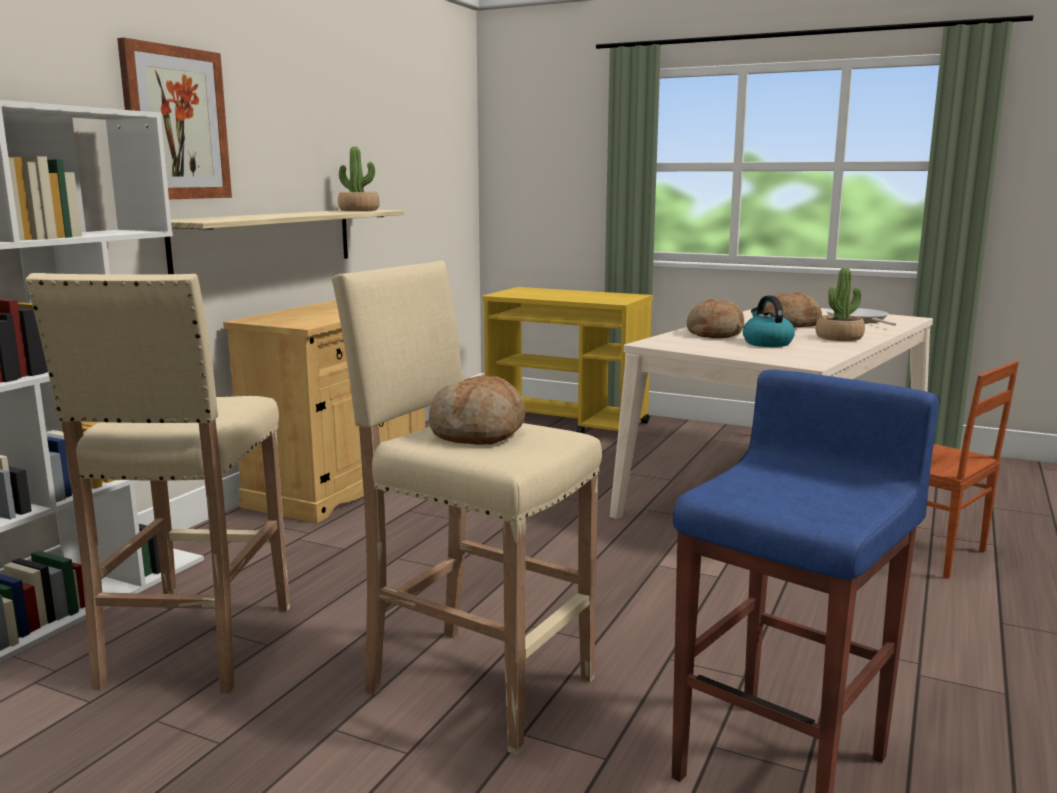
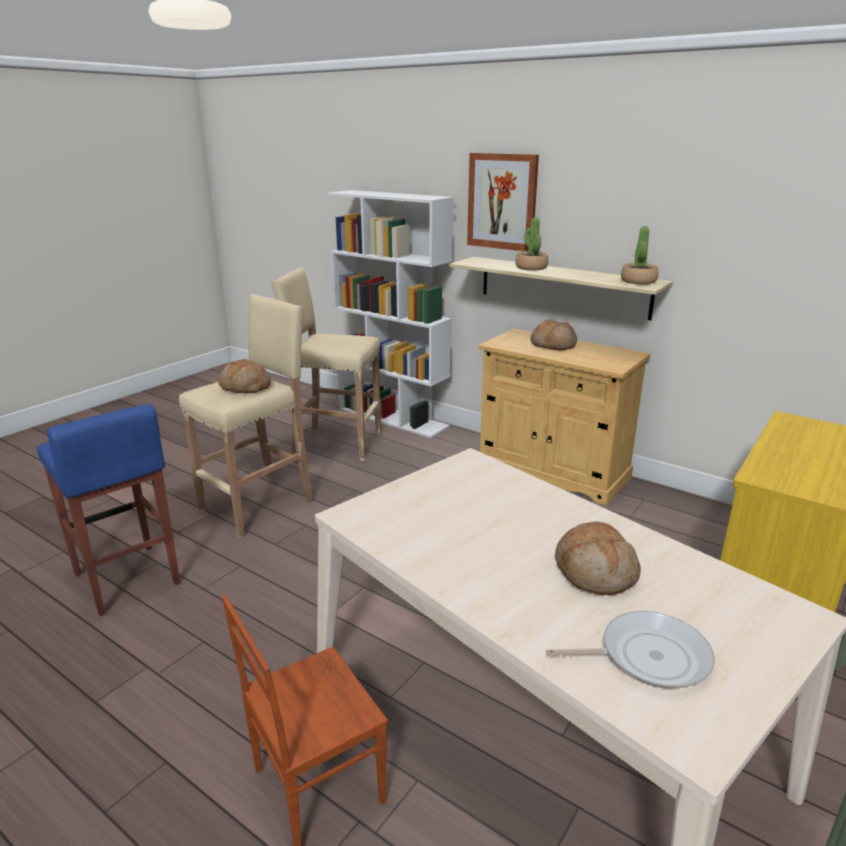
camera: 100 degrees right, 10 degrees up
(713, 333) = (523, 500): bread -> bread (553, 345)
(766, 343) = (458, 519): kettle -> none
(839, 338) = (484, 581): potted plant -> potted plant (531, 268)

